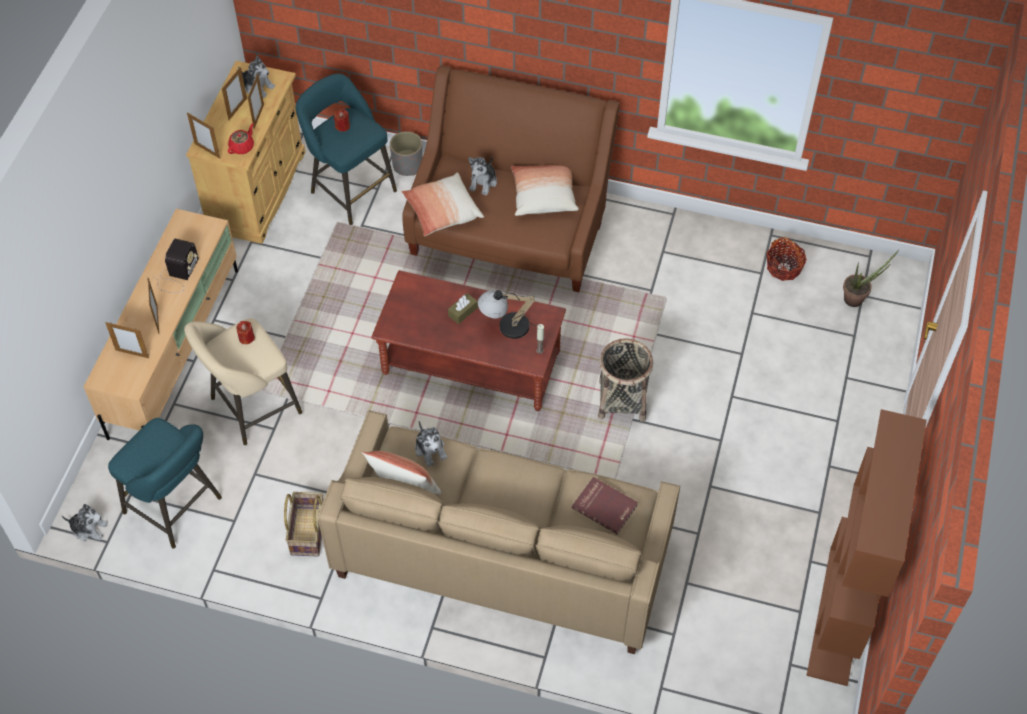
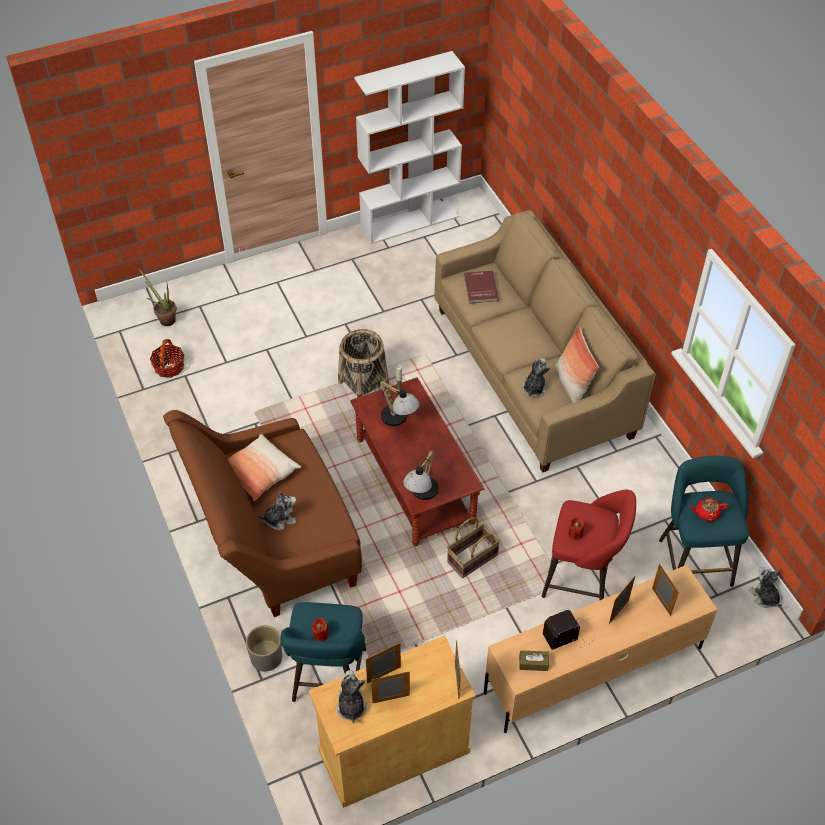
camera: 130 degrees left, 5 degrees down
(242, 147) = (427, 658): red teapot -> red teapot (706, 513)
(251, 408) = (582, 579): beige stool -> red stool
(307, 531) = (626, 476): basket -> basket (472, 559)
(410, 288) = (421, 495): none -> table lamp
(442, 212) = (333, 525): pillow -> none
(463, 312) = (410, 451): brown tissue box -> brown tissue box (533, 663)
(839, 616) = (410, 221): brown bookcase -> white bookcase

